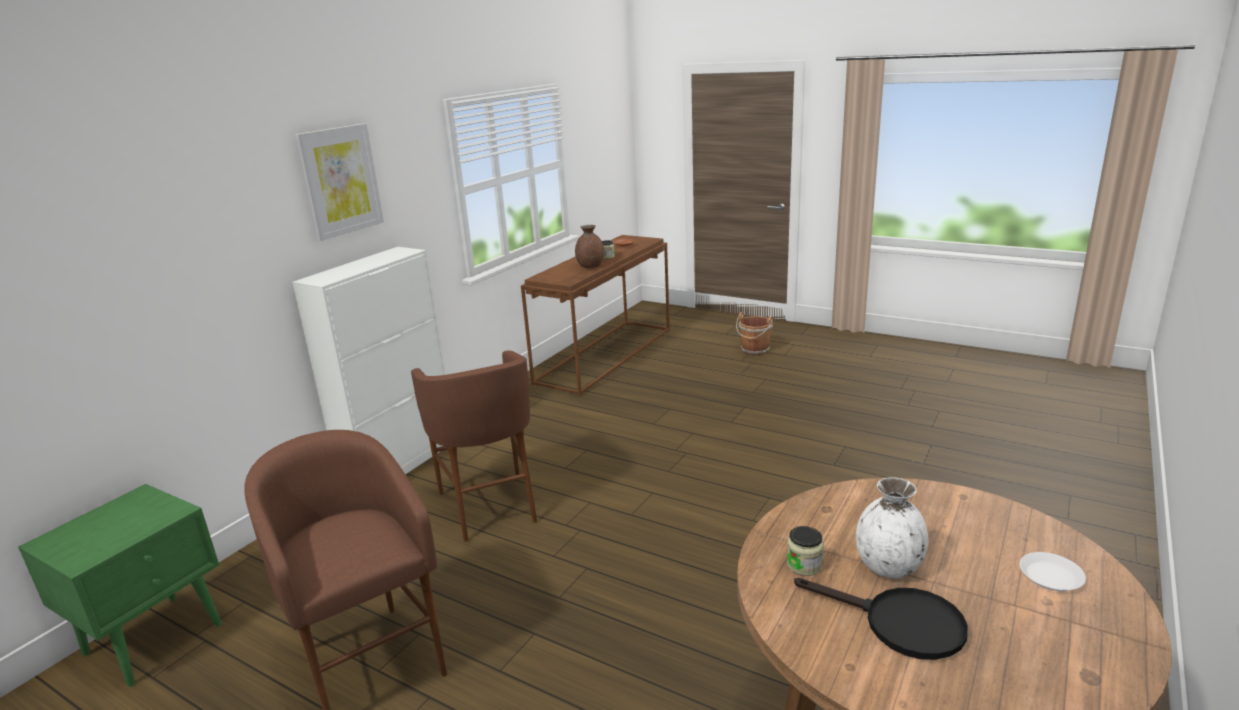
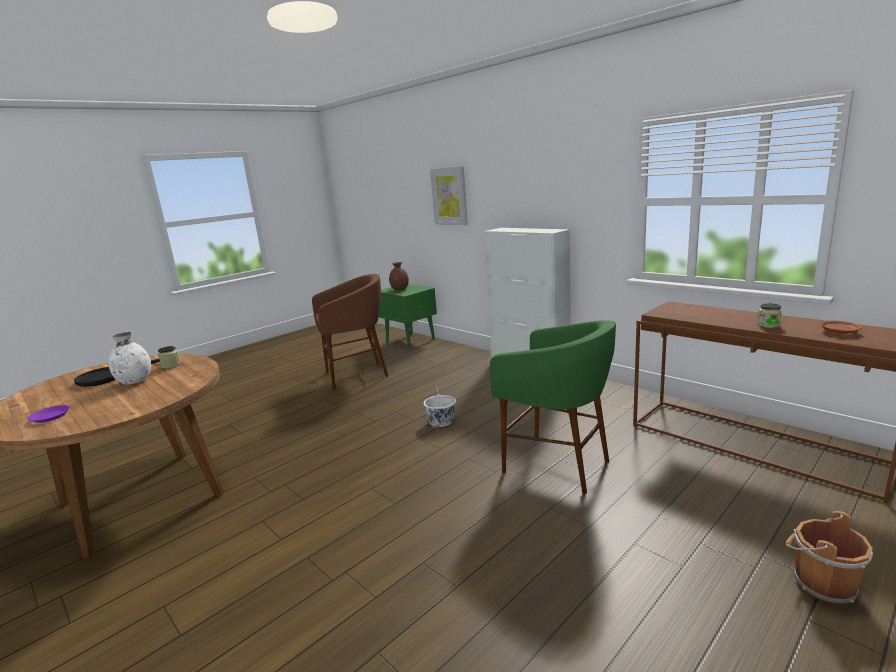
camera: 105 degrees right, 5 degrees down
(340, 181) = (538, 175): picture -> picture (449, 196)
(490, 506) = (461, 393): brown stool -> none
(582, 505) = (441, 421): none -> white bucket
(590, 266) = (719, 319): brown vase -> brown vase (400, 289)
(664, 424) = (557, 466): none -> green stool
(1051, 576) = (50, 417): white plate -> purple plate

